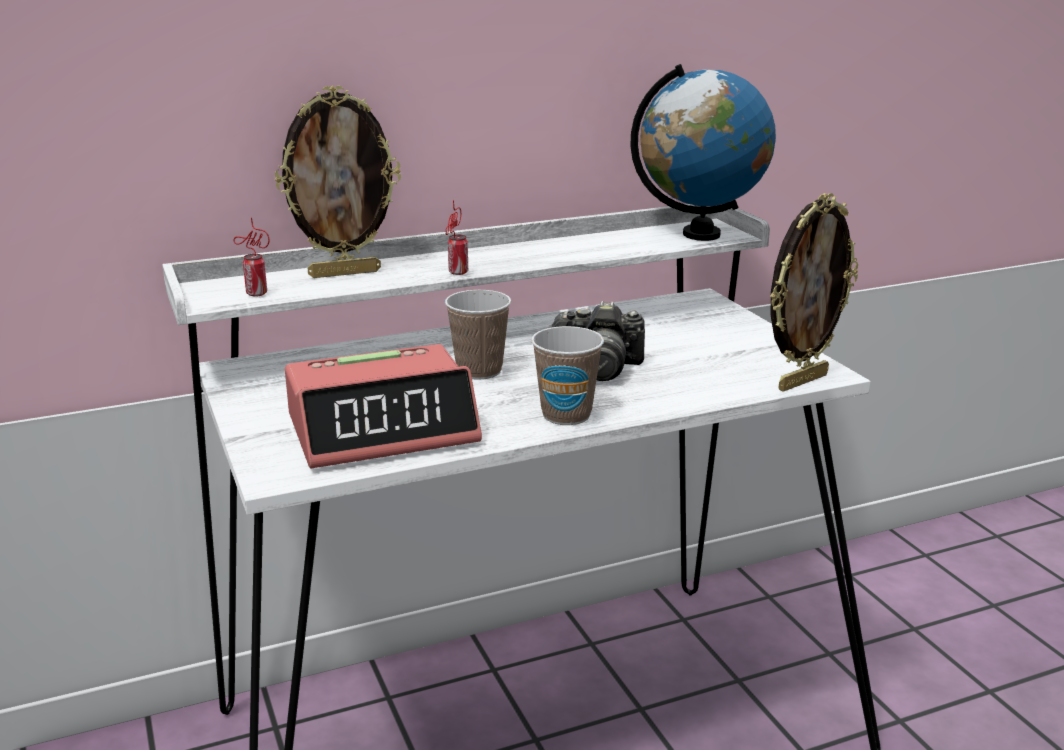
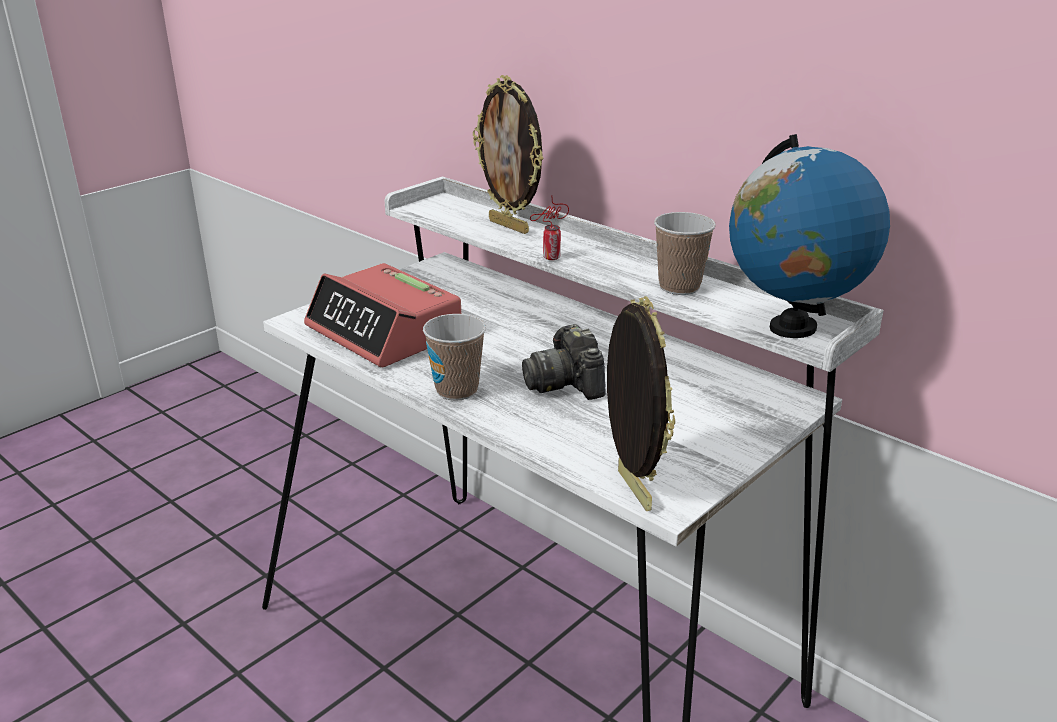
camera: 65 degrees right, 5 degrees up
(254, 293) = (442, 214): can -> none
(479, 371) = (512, 339): cup -> cup (679, 287)
(801, 381) = (630, 490): picture frame -> picture frame turned 135 degrees counterclockwise

